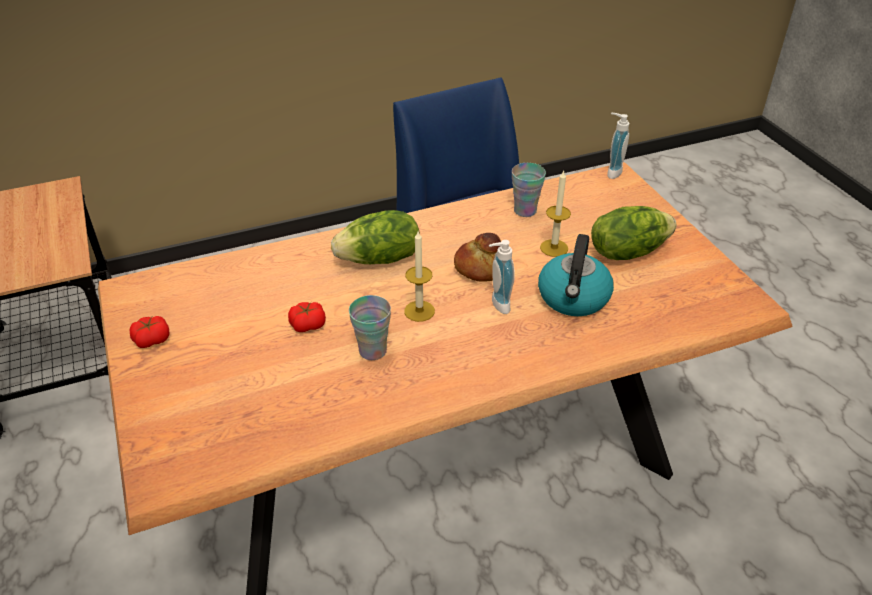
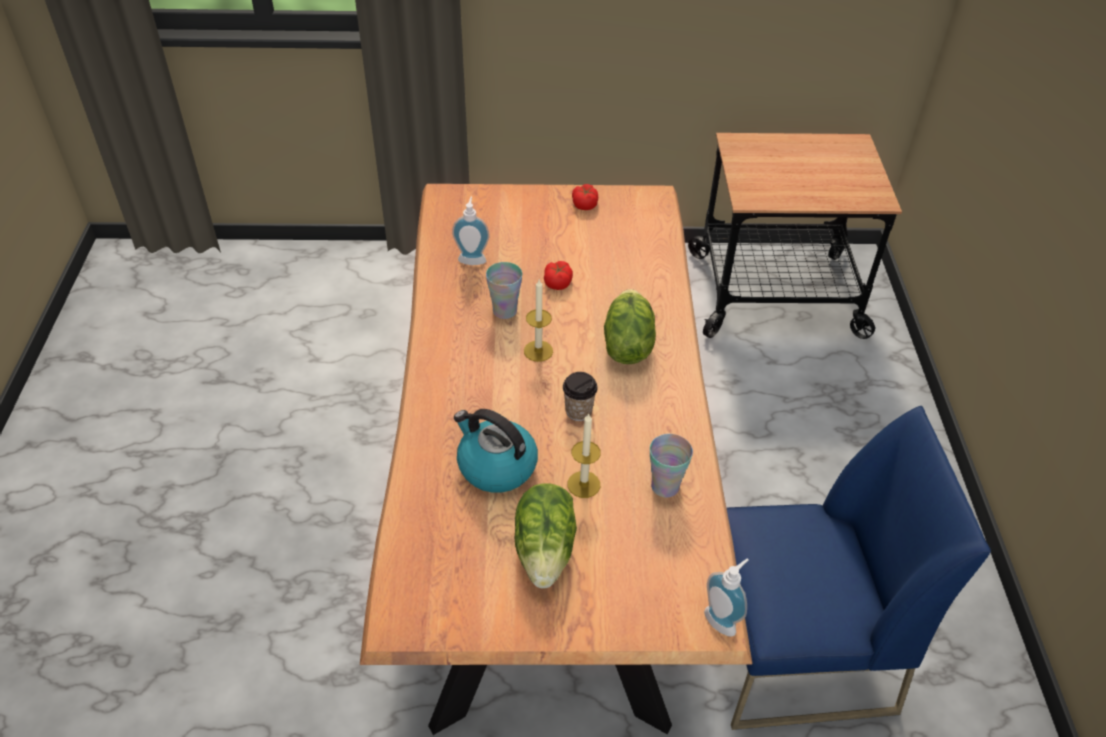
camera: 110 degrees right, 5 degrees up
(480, 268) = (578, 411): bread -> cup
(497, 304) = (518, 405): soap dispenser -> soap dispenser (472, 258)

